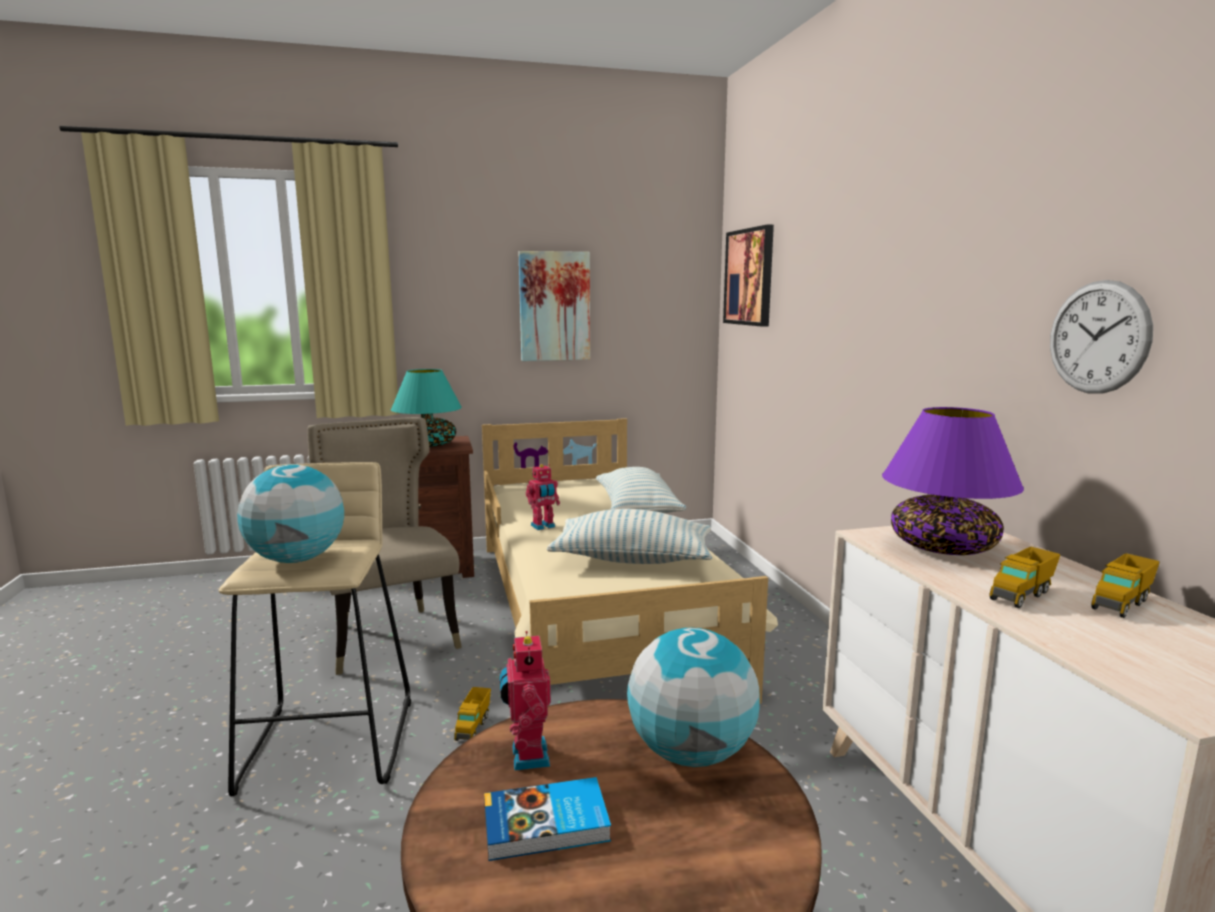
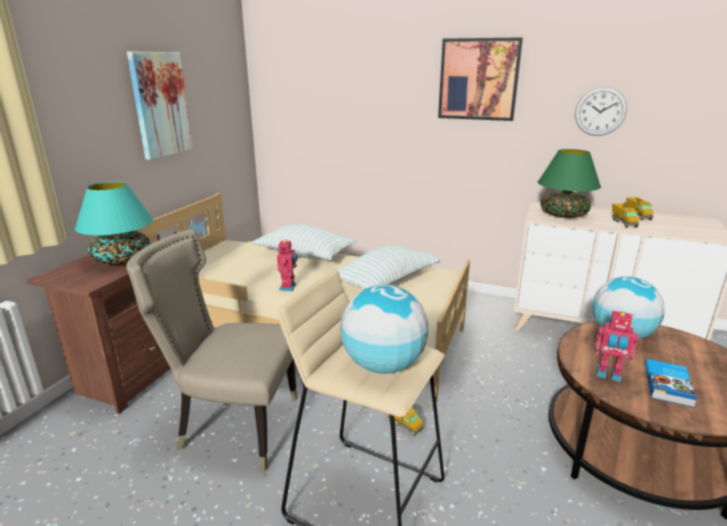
camera: 55 degrees left, 10 degrees up
(749, 277) = (295, 74): picture -> picture (478, 79)
(942, 547) = (563, 215): purple table lamp -> green table lamp

